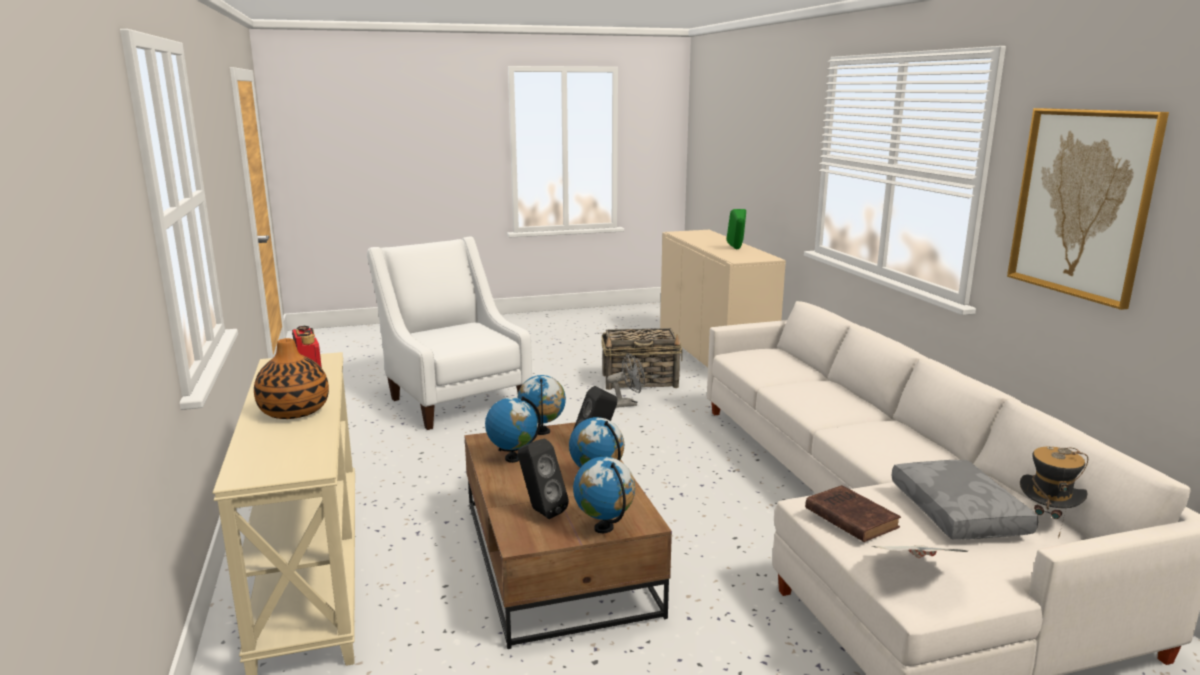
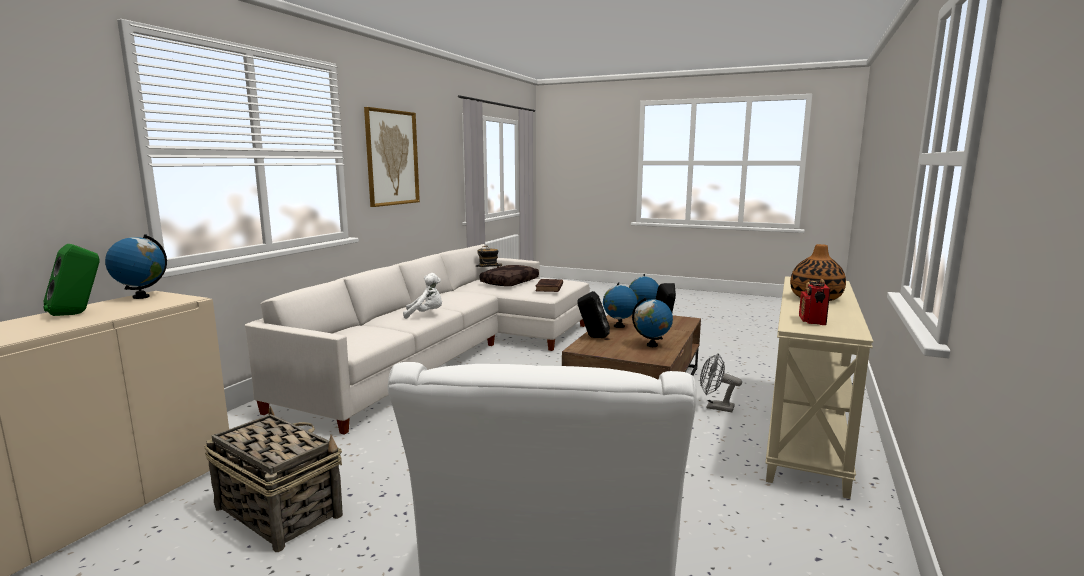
camera: 140 degrees left, 5 degrees down
(542, 432) = (610, 353): globe -> globe (141, 297)
(627, 404) = (375, 479): grey fan -> grey fan (715, 407)
(805, 398) = (426, 314): none -> white plush toy
(915, 570) = (563, 280): newspaper -> none
(960, 513) = (509, 282): grey pillow -> brown pillow

